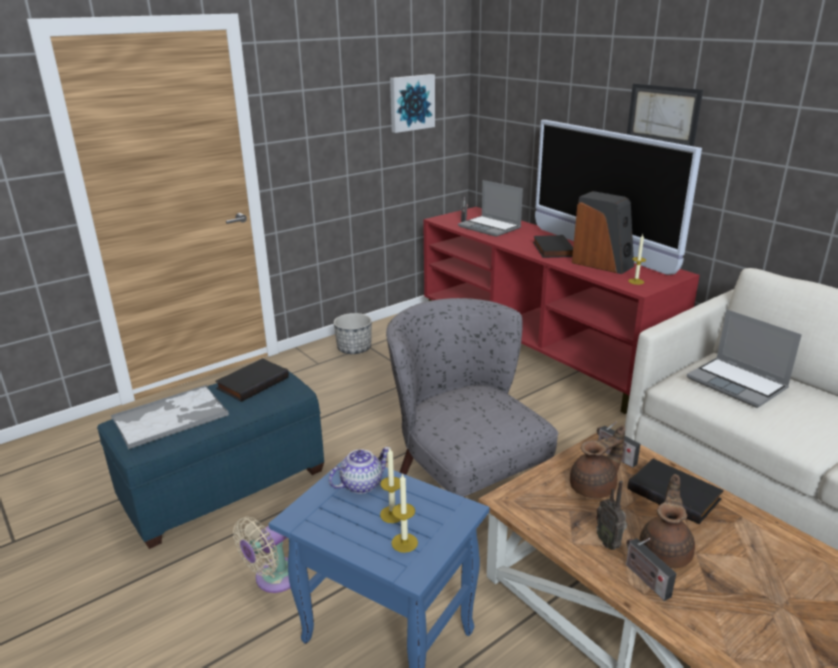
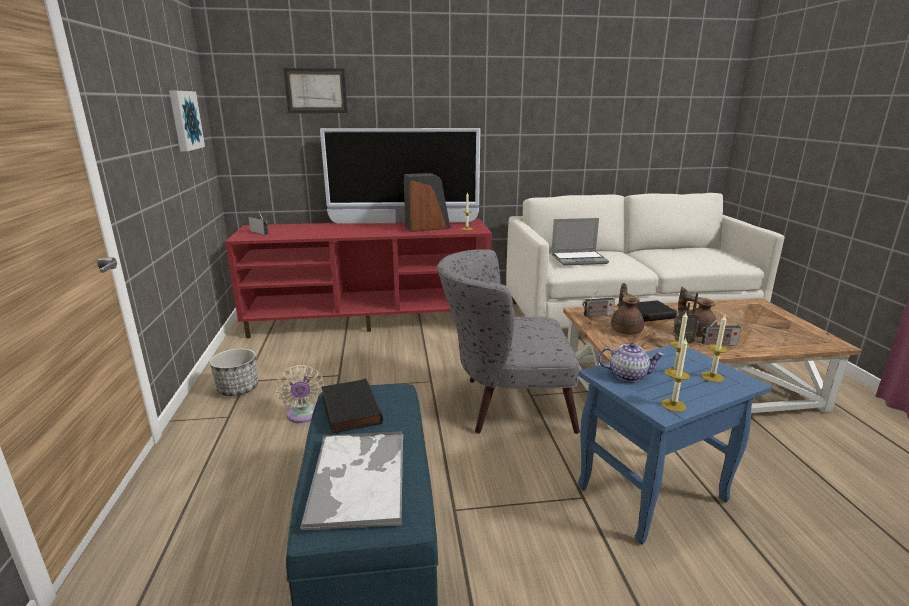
camera: 60 degrees left, 5 degrees down
(273, 578) = (550, 542): beige fan -> beige fan (303, 415)
(314, 522) = (673, 405): none -> candle
(361, 484) = (628, 375): teapot -> teapot turned 105 degrees clockwise
(490, 227) = (299, 231): laptop -> none
(551, 249) = (378, 230): black book -> none
(663, 115) = (430, 112): picture -> picture (316, 91)

